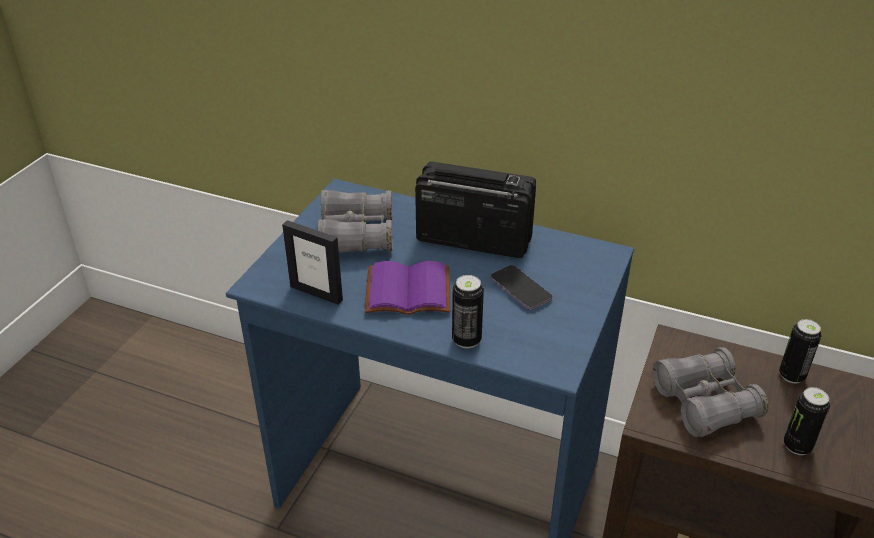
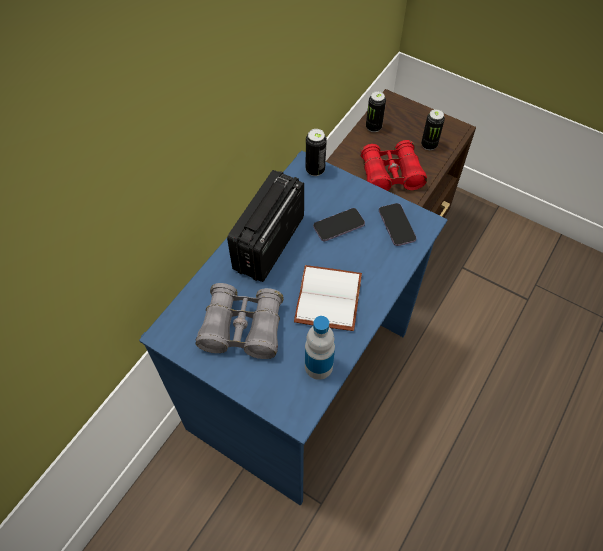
camera: 80 degrees left, 20 degrees up
(316, 293) = (318, 366): picture frame -> bottle
(406, 293) = (330, 300): purple book -> white book
(466, 340) = (390, 269): can -> can (315, 170)
(541, 341) = (396, 225): none -> phone
(704, 403) = (390, 175): grey binoculars -> red binoculars

